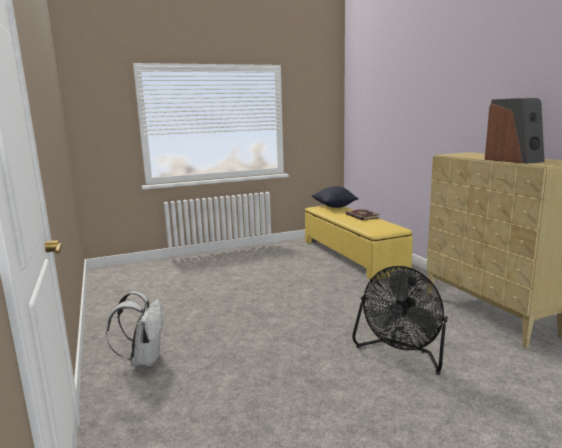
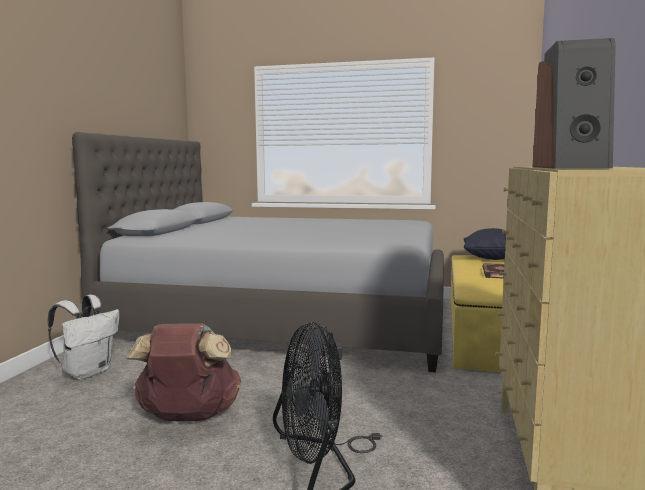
camera: 35 degrees right, 5 degrees down
(220, 277) = (285, 319): none -> grey bed
(284, 358) = (188, 417): none -> brown backpack

